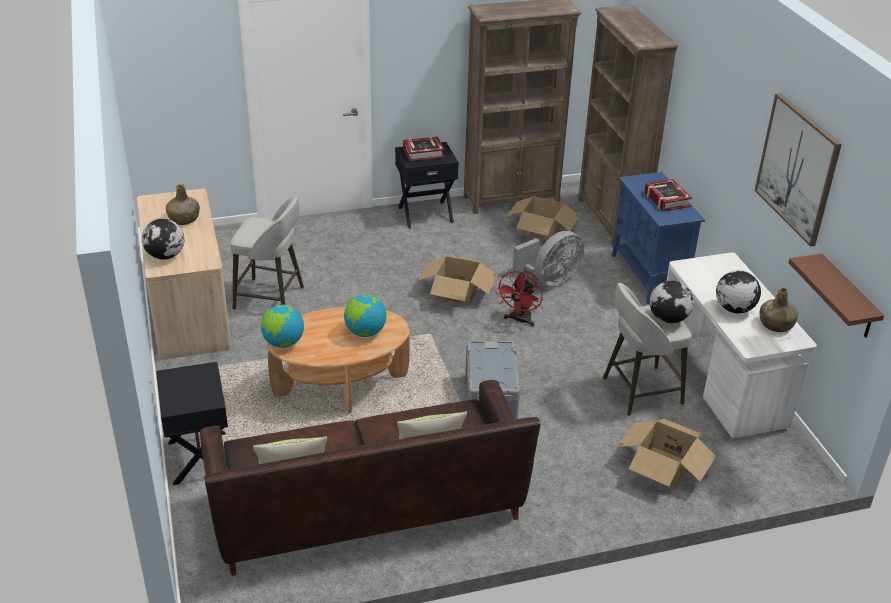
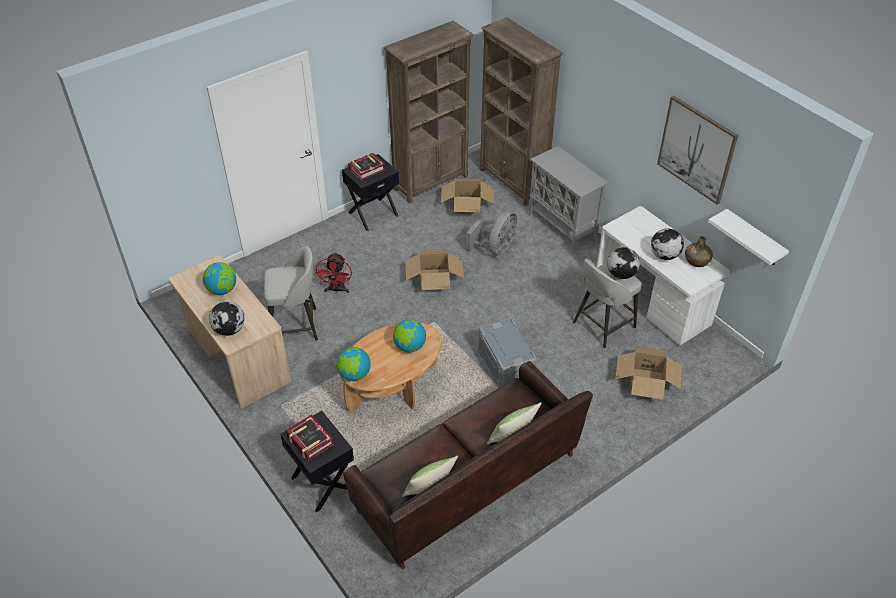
camera: 20 degrees left, 10 degrees up
(184, 219) = (222, 290): green bottle -> globe
(519, 320) = (491, 291): red fan -> red fan (336, 290)
(648, 277) = (563, 226): blue cabinet -> grey cabinet
(666, 199) = (574, 171): book -> book (310, 441)
(847, 298) = (754, 239): brown shelf -> white shelf

